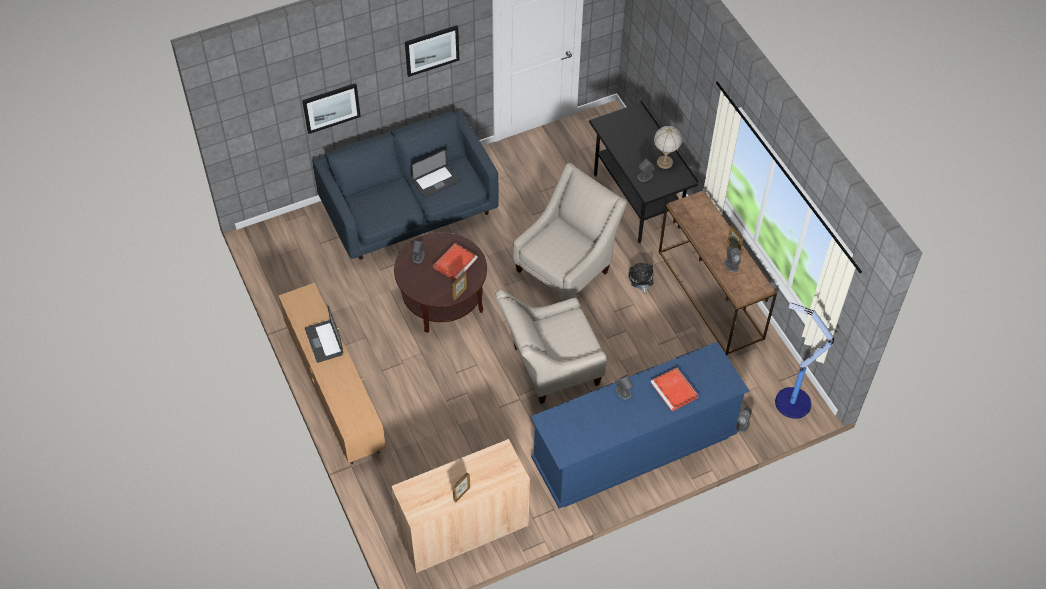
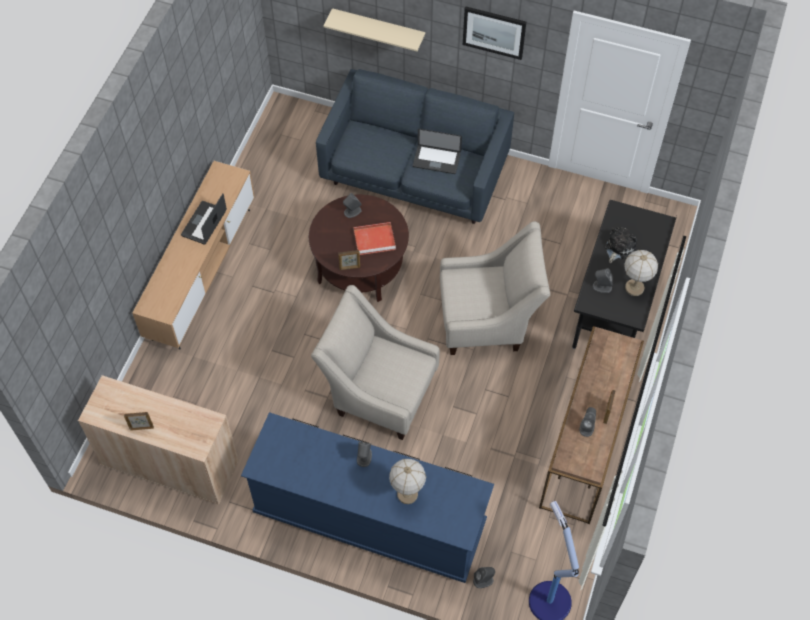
camera: 45 degrees right, 5 degrees up
(331, 107) = (378, 29): picture -> beige shelf
(641, 280) = (539, 381): plush toy -> plush toy (618, 248)
(675, 391) = (407, 494): red tray -> table lamp

